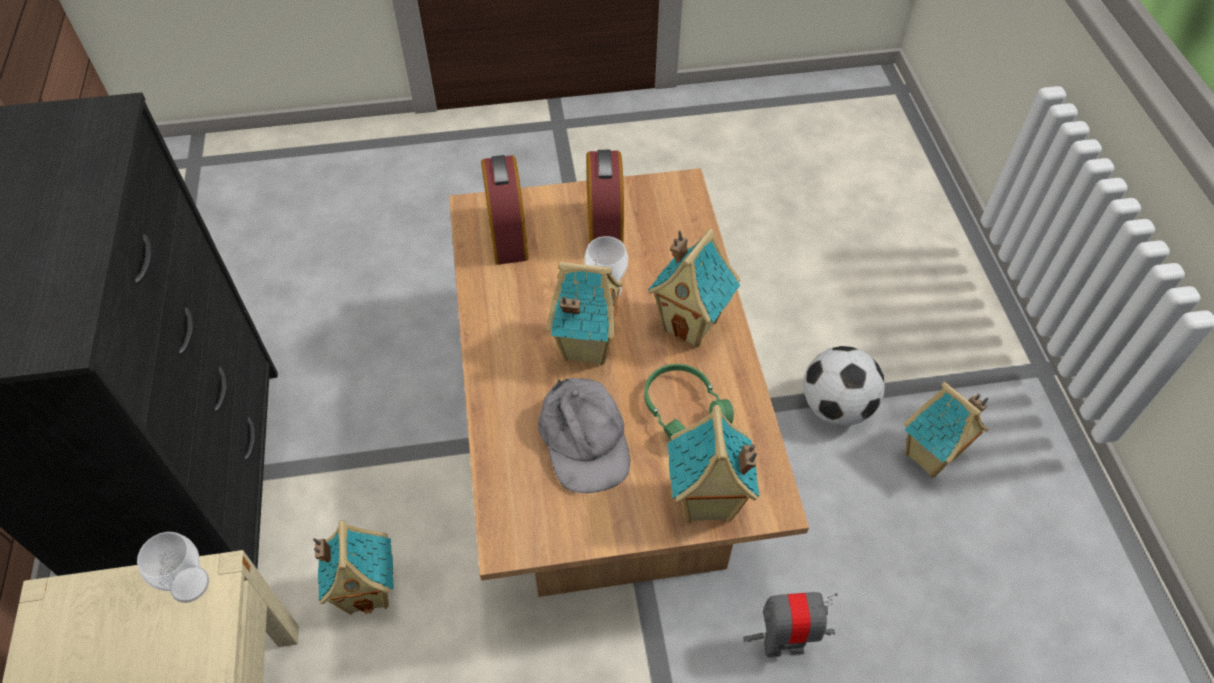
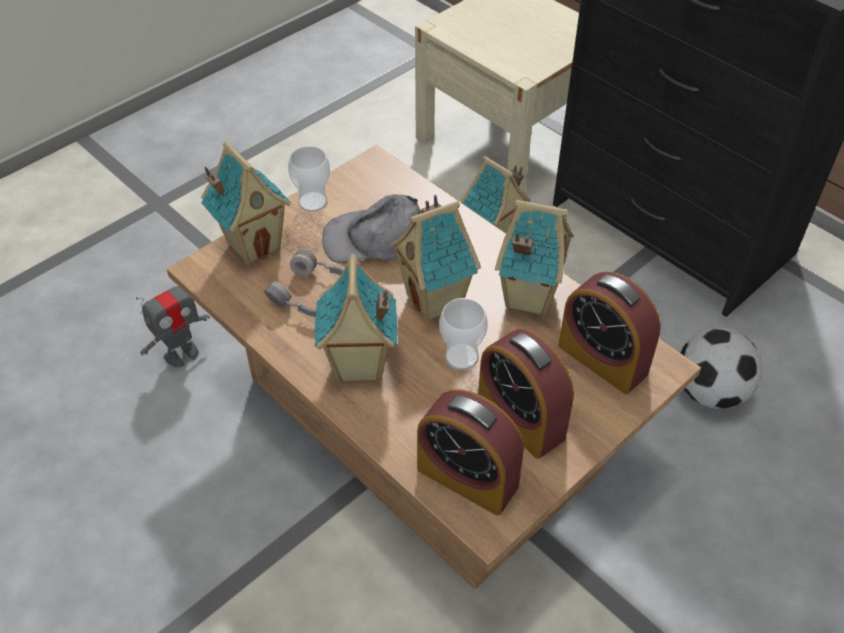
camera: 145 degrees right, 5 degrees down
(190, 584) = (533, 67): cup -> cup (313, 202)
(584, 440) = (375, 239): grey cap -> grey cap turned 45 degrees counterclockwise
(673, 214) = (467, 477): none -> alarm clock
(683, 408) = (315, 297): green headphones -> grey headphones
(835, 407) = (221, 576): football -> football (710, 392)
(930, 457) = (102, 577): toy house -> toy house (527, 296)

